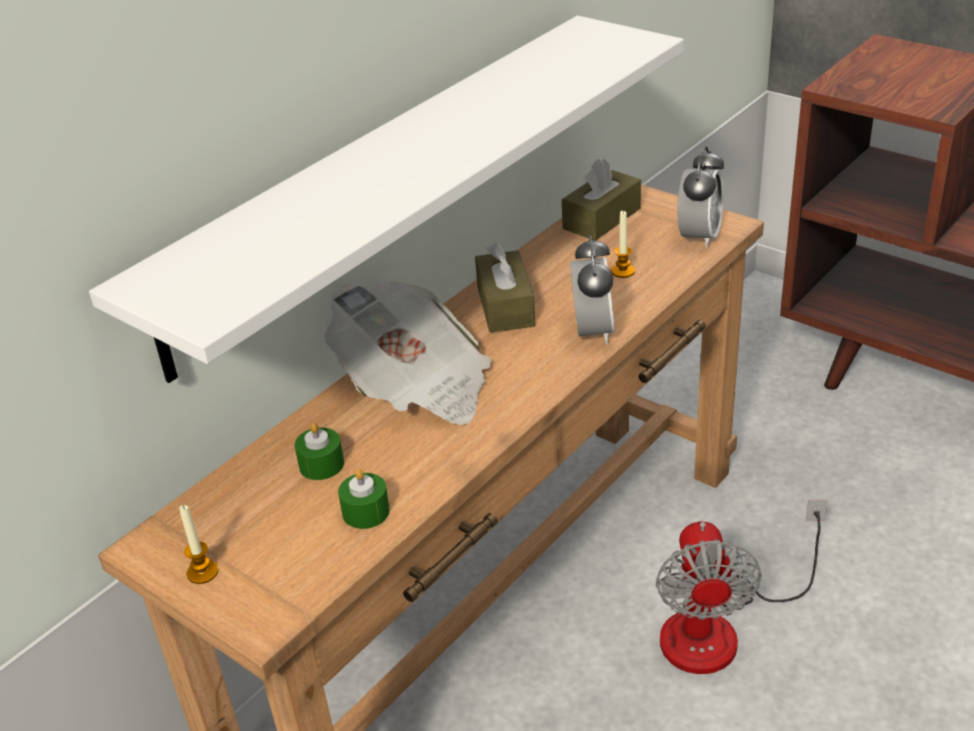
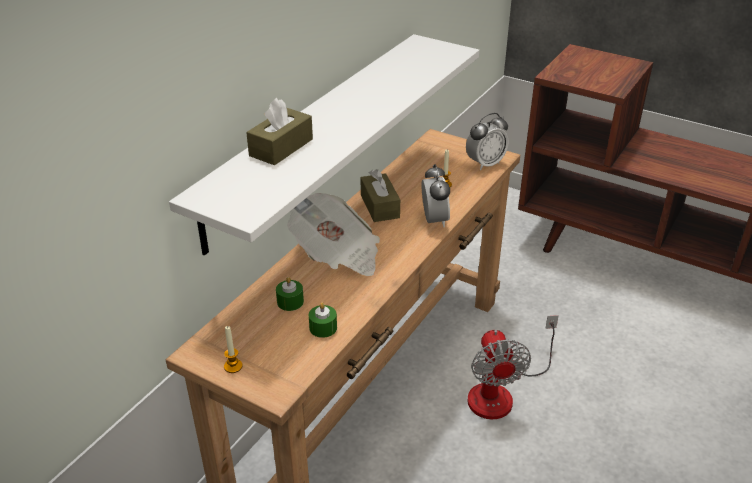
camera: 10 degrees left, 0 degrees up
(601, 219) = (426, 153): brown tissue box -> brown tissue box (281, 147)
(699, 236) = (485, 164): alarm clock -> alarm clock turned 45 degrees clockwise

